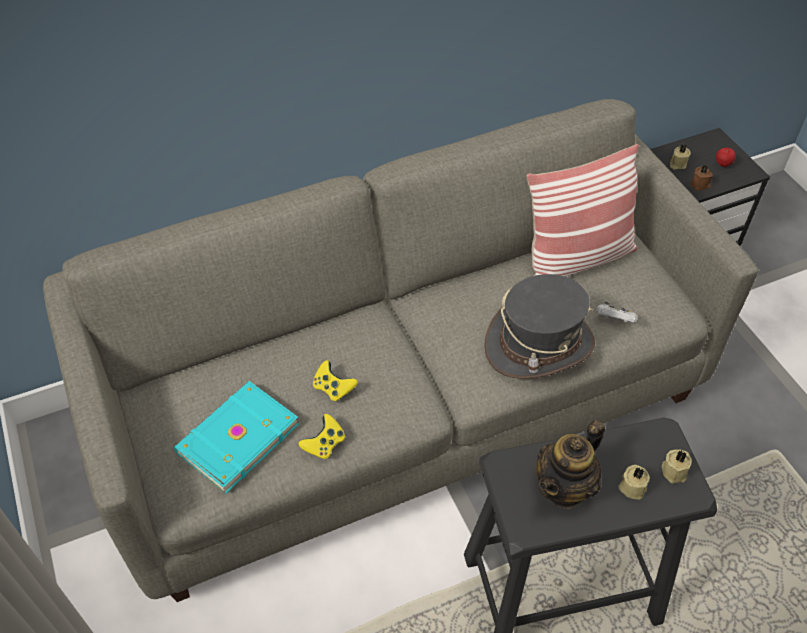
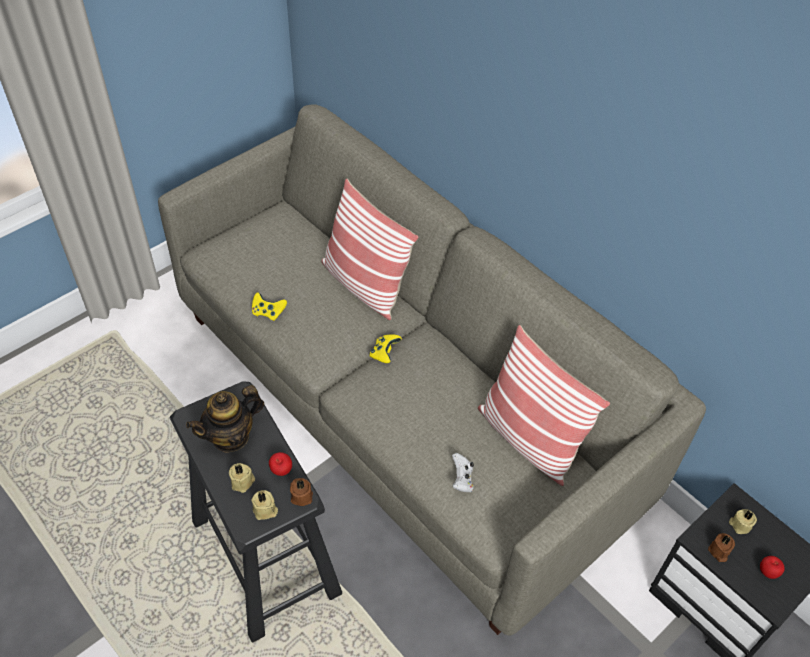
camera: 70 degrees right, 0 degrees up
(236, 437) = (258, 263): turquoise book -> none
(322, 337) = (364, 285): none -> pillow
(333, 388) = (318, 303): yellow game controller -> yellow game controller (384, 353)
(539, 345) = (409, 426): grey hat -> none
(565, 487) = (231, 436): teapot -> teapot turned 60 degrees counterclockwise
(623, 445) = (281, 471): none -> apple
(660, 433) = (301, 496): none -> brown candle

